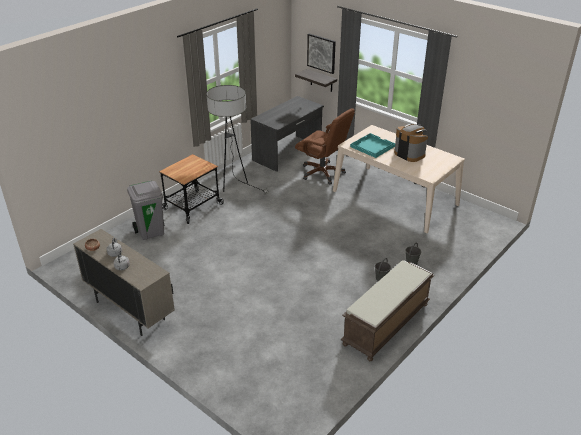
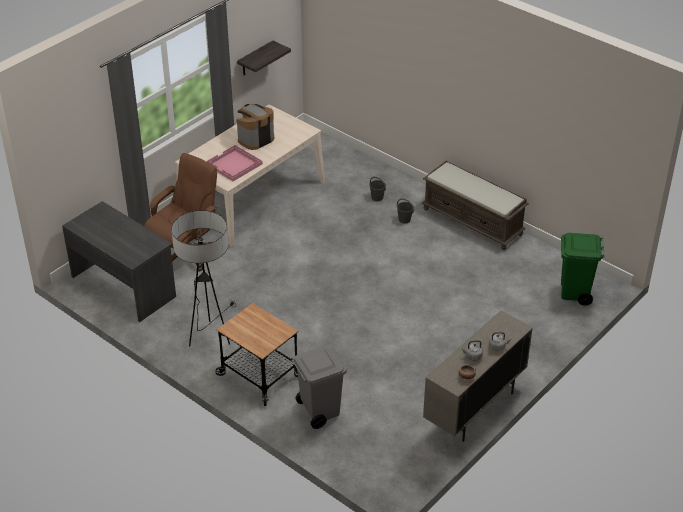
camera: 90 degrees left, 5 degrees up
(275, 397) = (575, 292): none -> green trash can
(321, 53) = (78, 143): picture -> none
(321, 80) = (84, 176): shelf -> shelf (255, 59)
(372, 146) = (234, 164): turquoise tray -> pink tray

